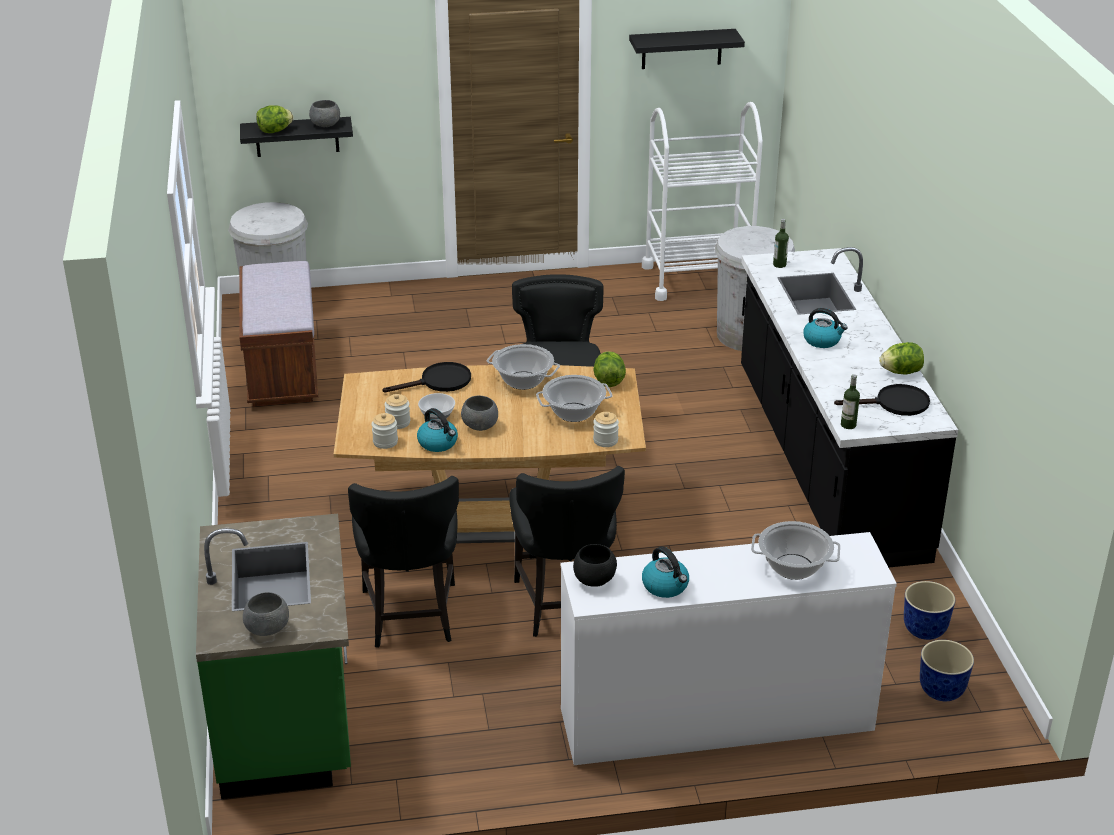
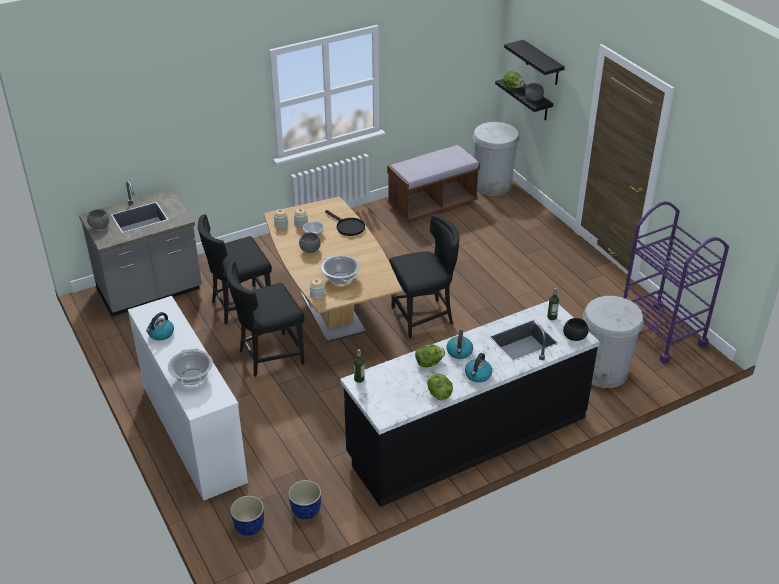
camera: 70 degrees right, 5 degrees up
(288, 723) = (150, 291): green counter -> grey counter
(438, 443) = (288, 241): kettle -> kettle (478, 375)
(523, 381) = (364, 254): cooking pot -> none
(595, 580) = (159, 309): black bowl -> black bowl (574, 338)
(608, 381) = (381, 283): lettuce -> lettuce (429, 363)
(681, 49) = (709, 176): black shelf -> black shelf (542, 63)
(697, 279) = (661, 333): white cart -> purple cart
(894, 404) = (395, 396): black frying pan -> none

